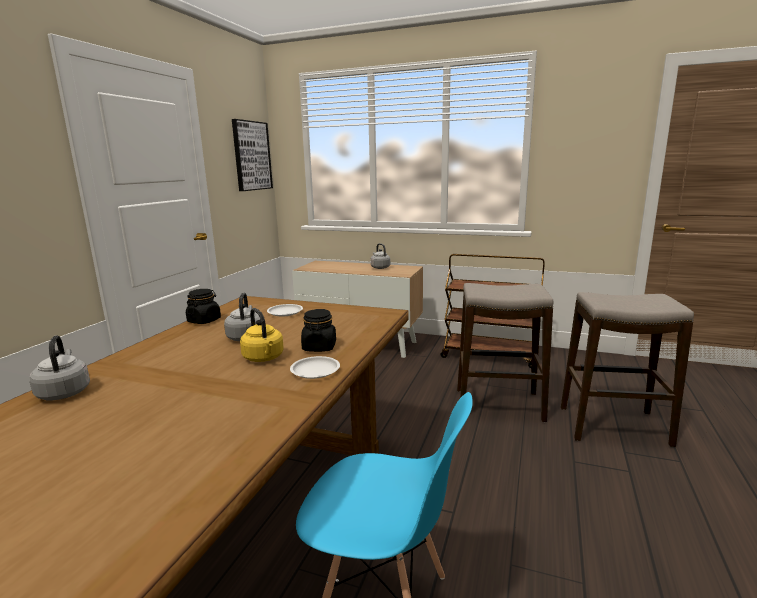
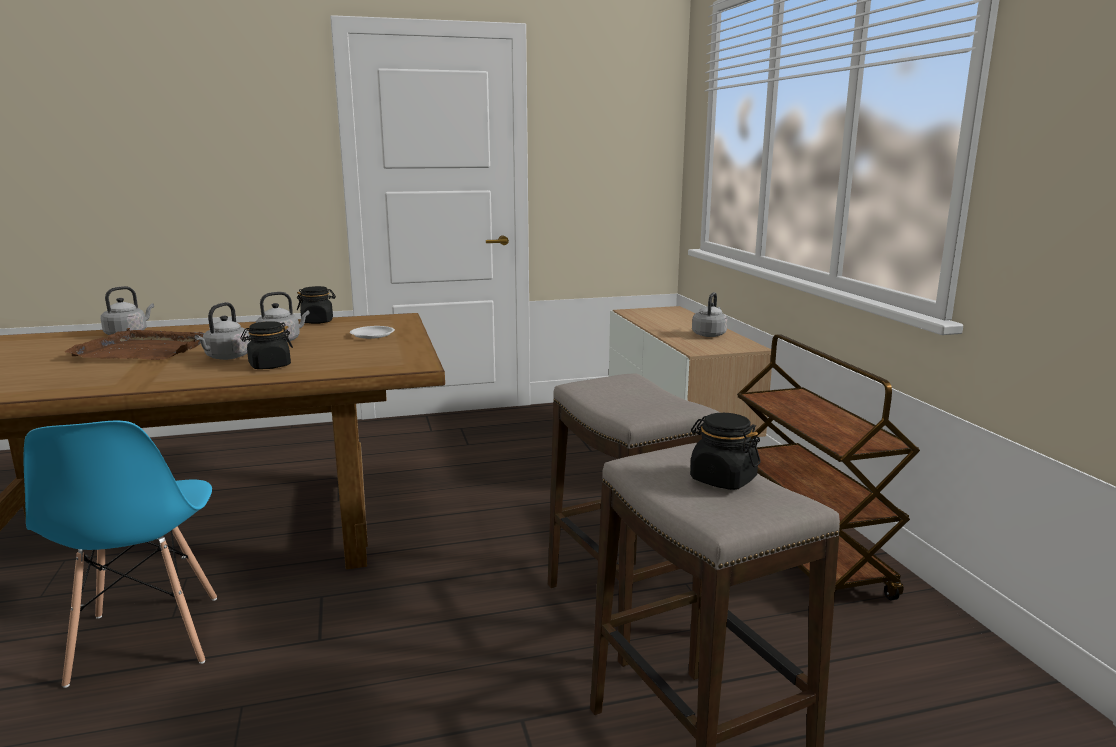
camera: 55 degrees right, 0 degrees up
(162, 389) = (141, 350): none -> brown tray
(251, 156) = (631, 136): picture -> none
(264, 358) = (226, 357): yellow kettle -> grey kettle
(315, 370) = (204, 377): white plate -> none
(627, 298) = (722, 479): none -> black jar

